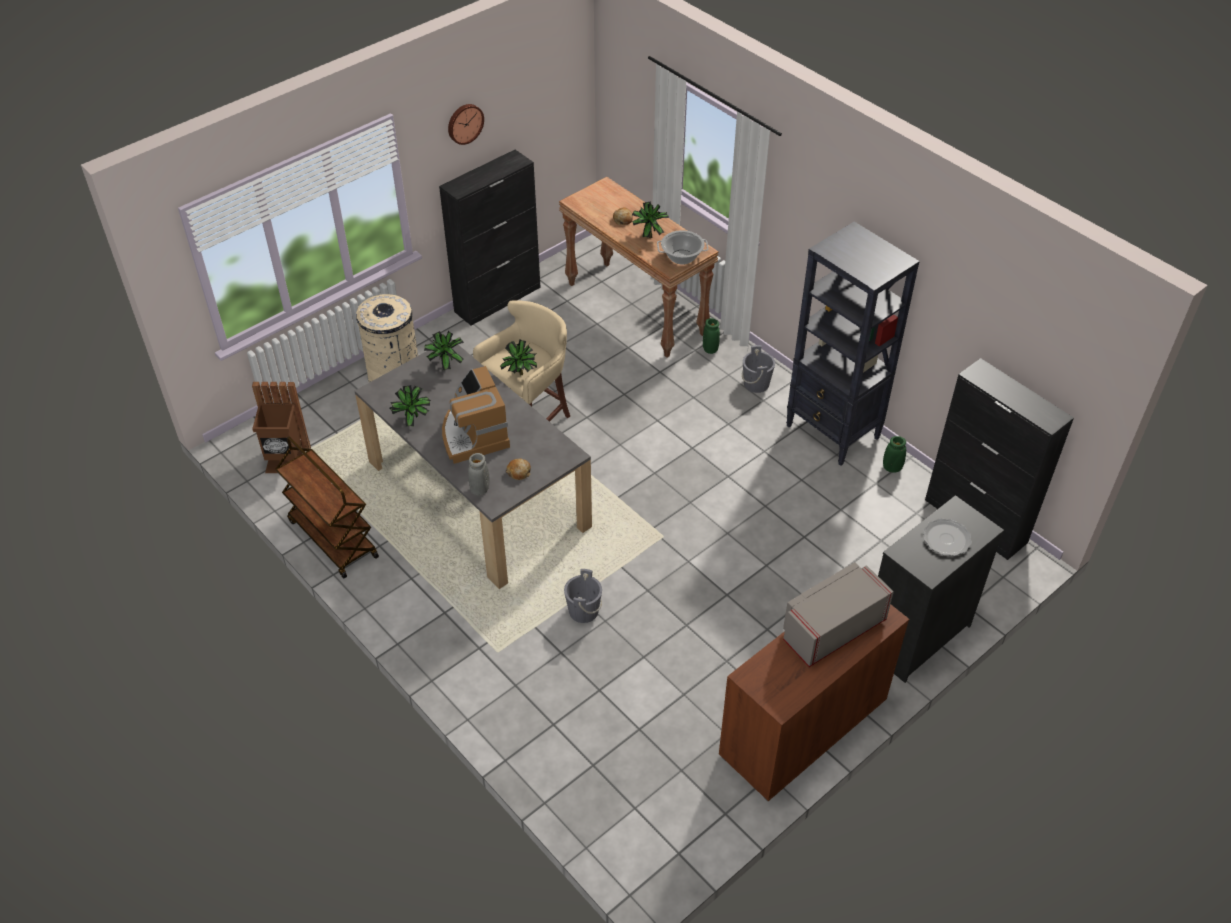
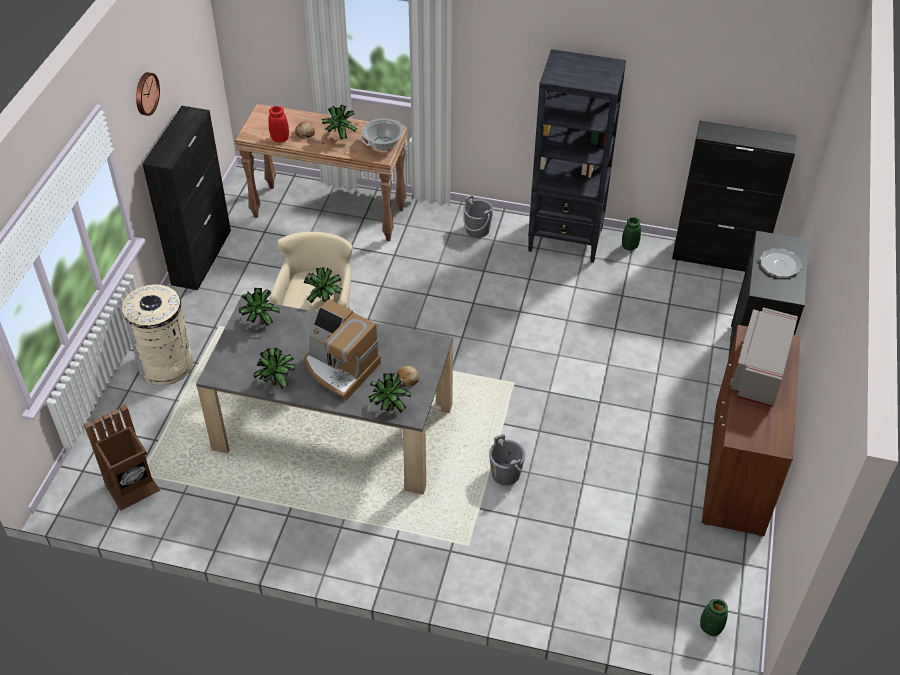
camera: 35 degrees left, 0 degrees up
(332, 539) = (239, 533): brown cart -> none
(480, 489) = (388, 409): grey vase -> potted plant
(597, 216) = (280, 139): none -> red vase
(710, 349) = (418, 219): green vase -> green vase (710, 628)

